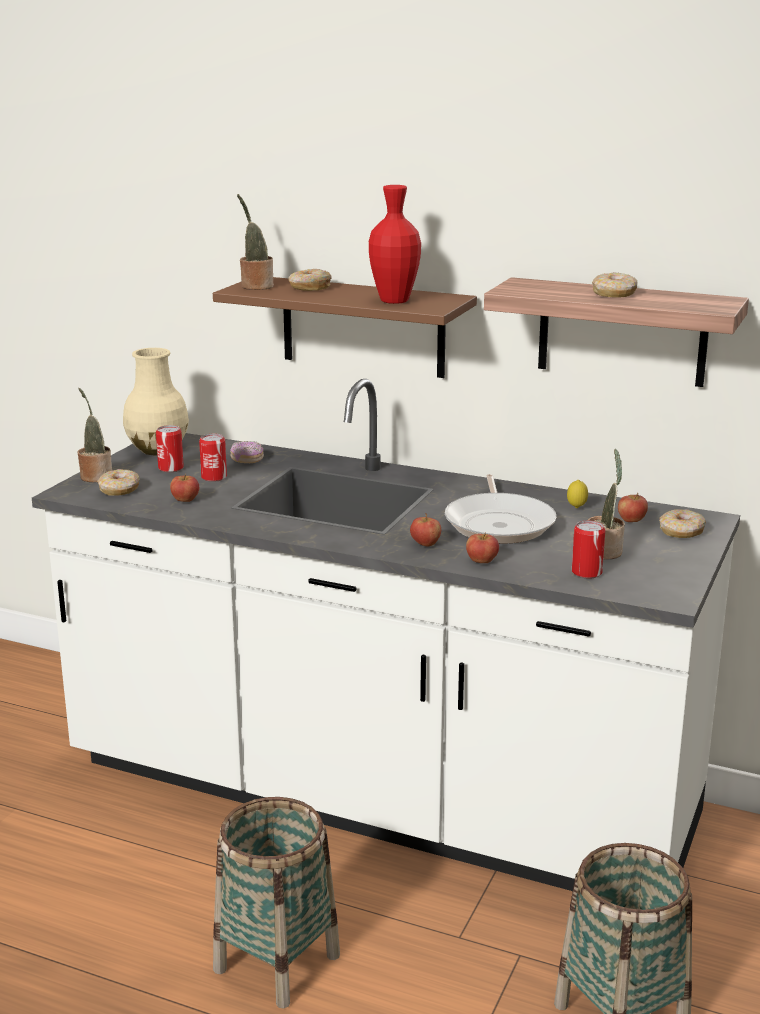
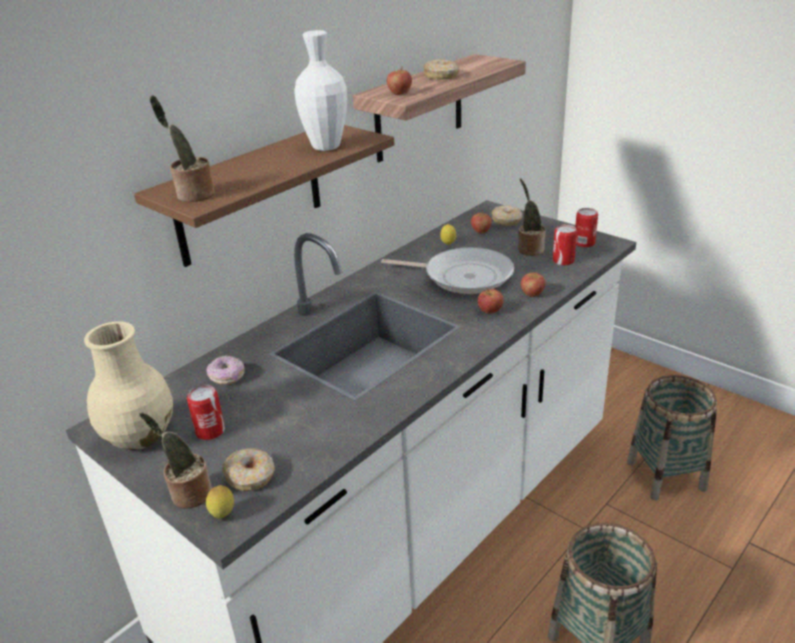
camera: 70 degrees left, 10 degrees up
(75, 490) = (223, 515): none -> lemon
(185, 500) = (316, 428): apple -> apple (399, 93)
(214, 477) = (262, 403): can -> can (584, 243)
(309, 287) = (230, 173): donut -> none
(394, 301) = (326, 147): red vase -> white vase

